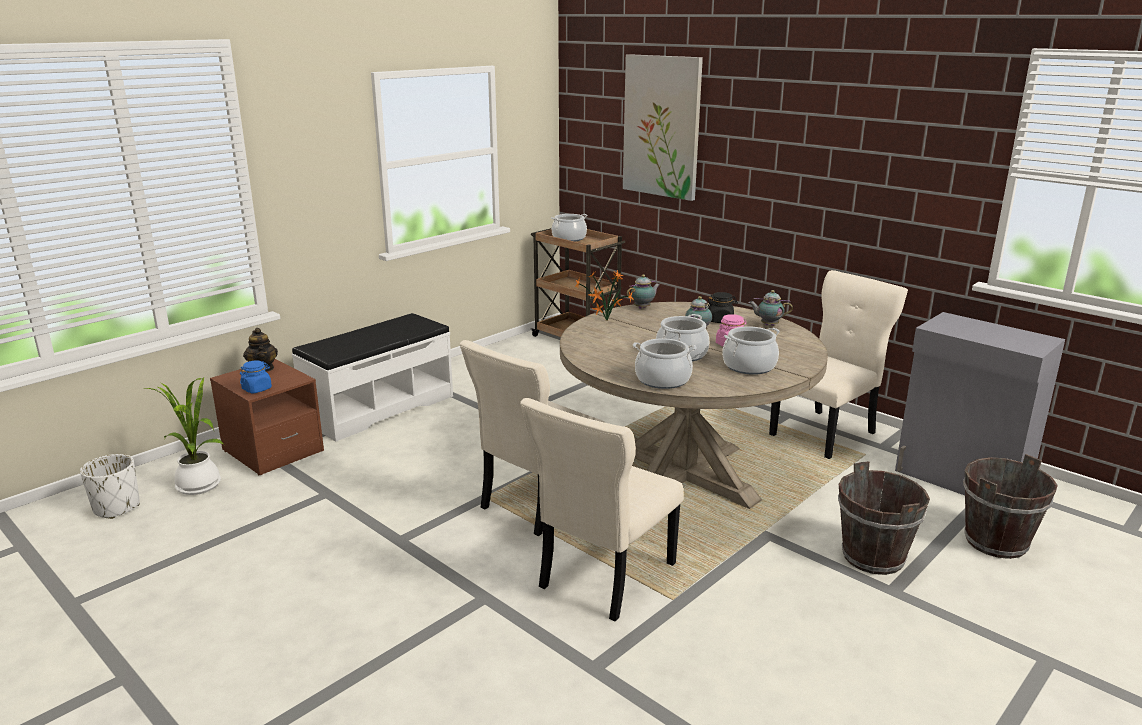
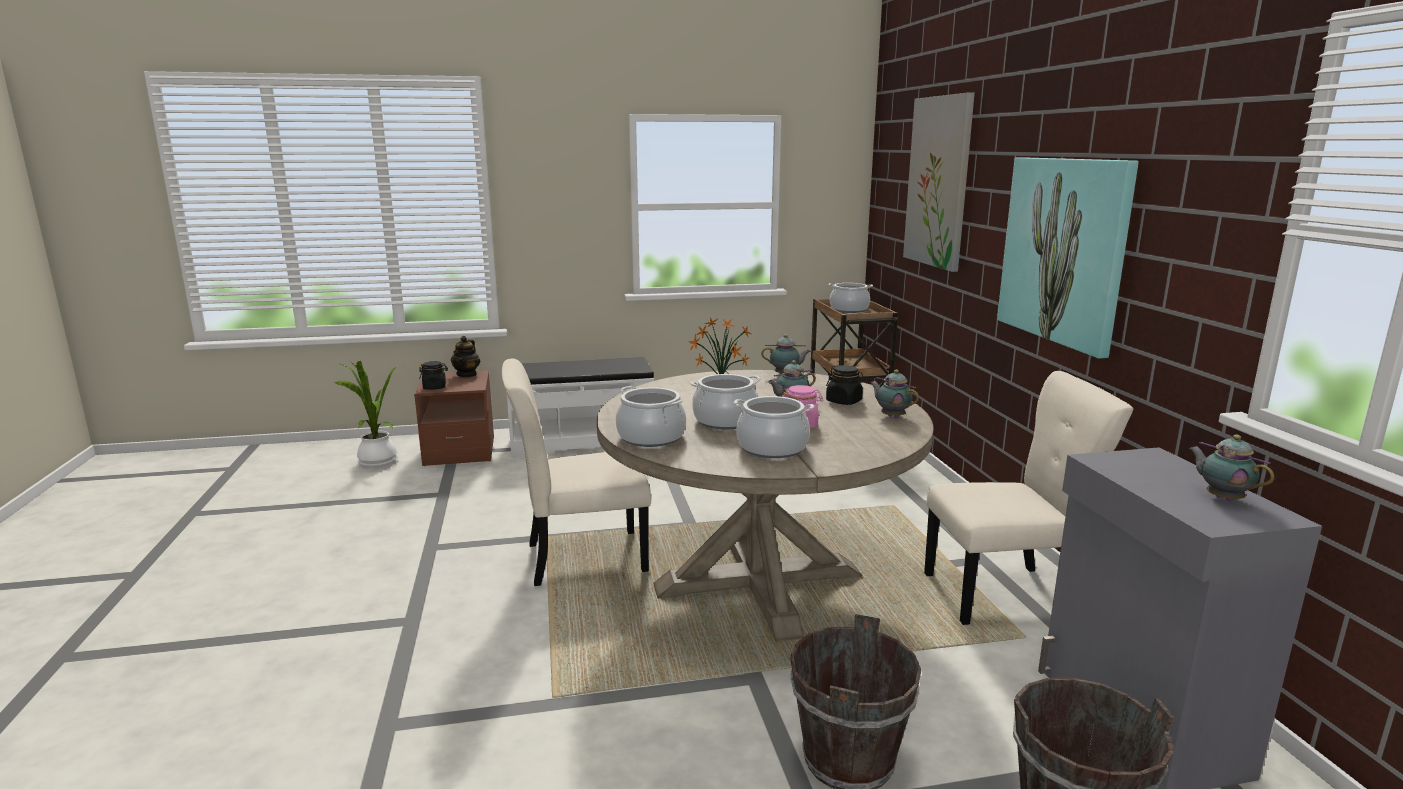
camera: 35 degrees right, 5 degrees down
(117, 507) = (313, 461): white planter -> none
(257, 389) = (435, 387): blue jar -> black jar
(603, 578) = (527, 647): beige chair -> none
(817, 184) = (1064, 250): none -> picture
(1013, 335) = (1221, 498): none -> teapot

